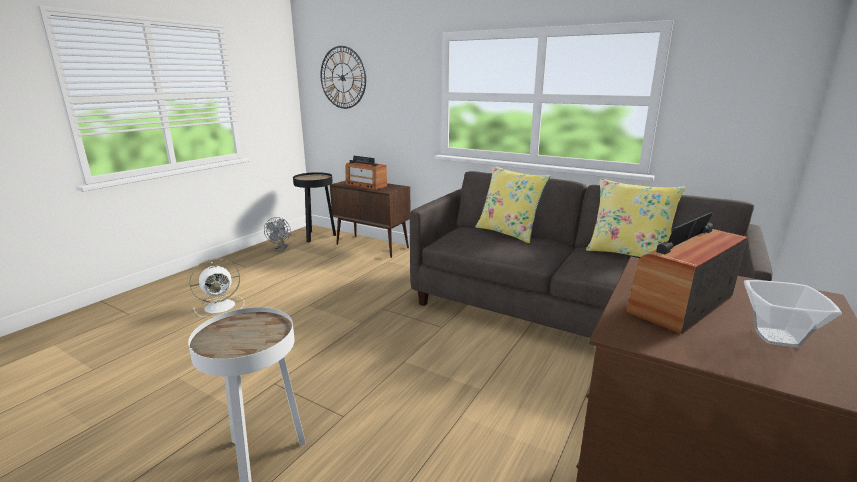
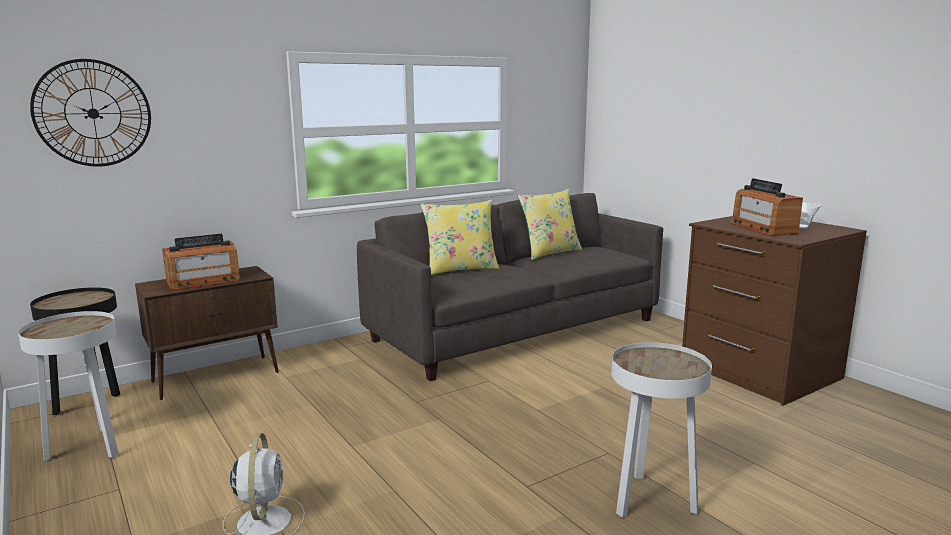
camera: 65 degrees left, 5 degrees down
(281, 249) = (89, 448): grey fan -> white side table

